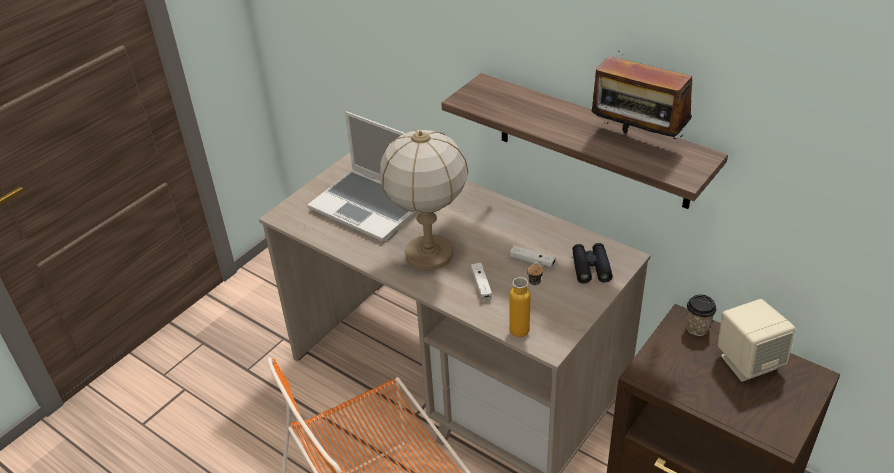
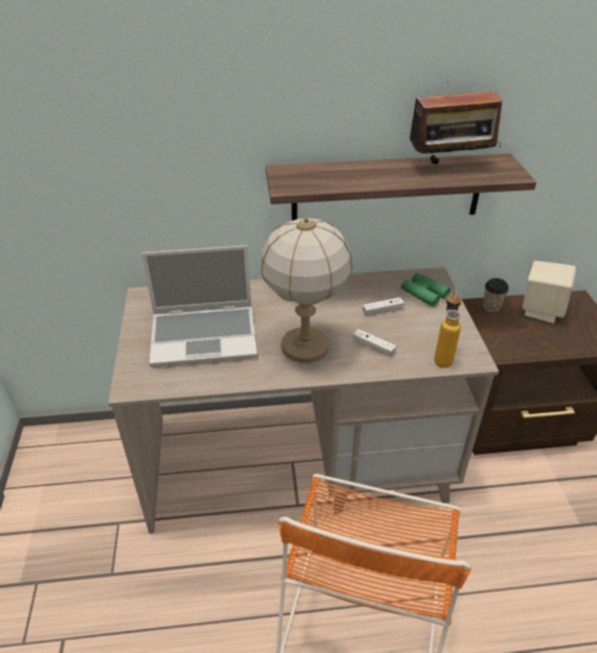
camera: 45 degrees left, 0 degrees up
(591, 267) = (424, 293): black binoculars -> green binoculars

